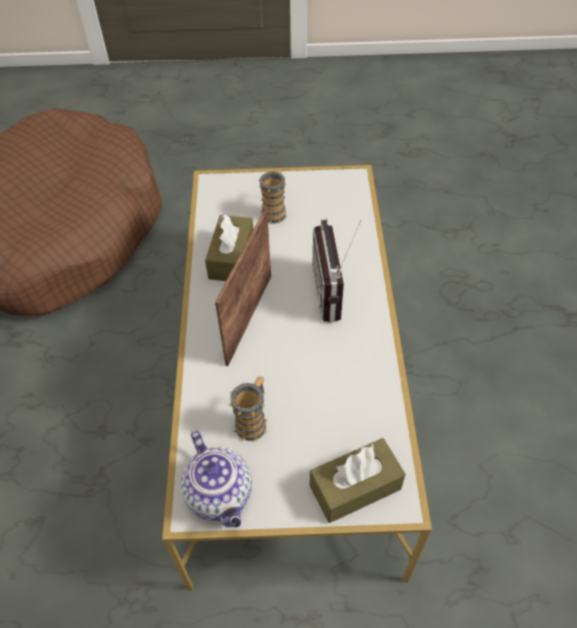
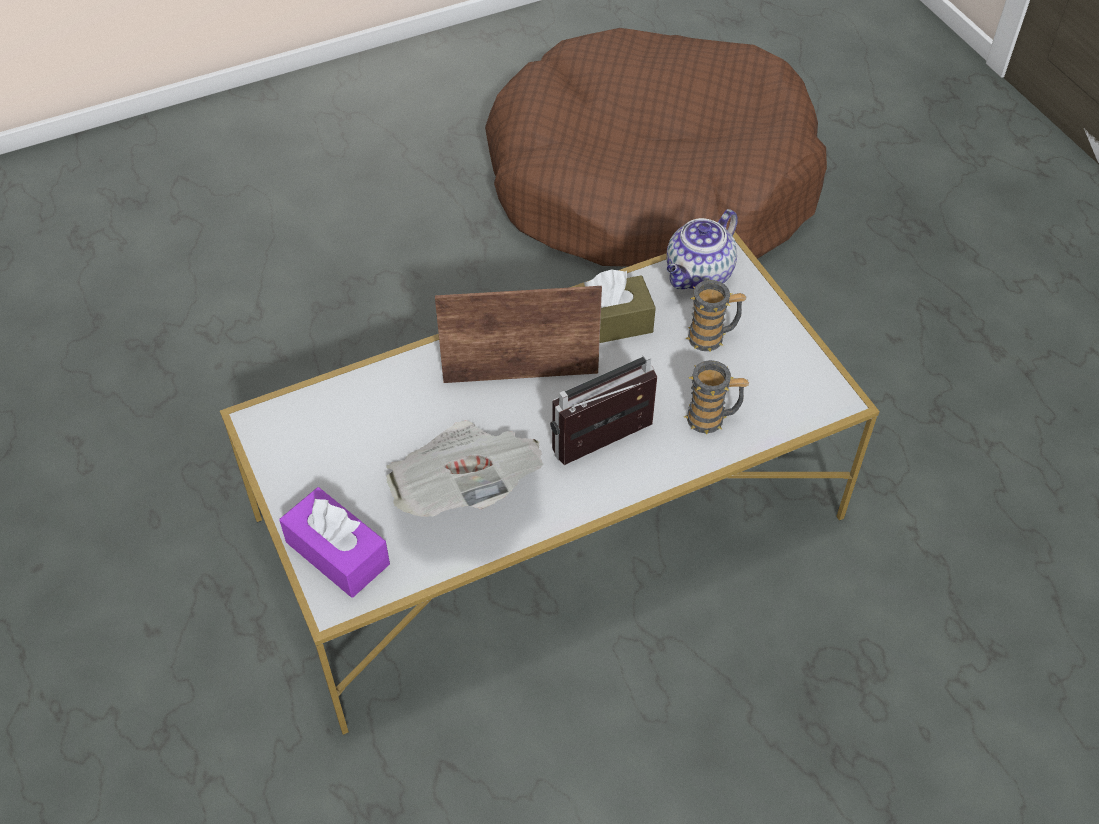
camera: 65 degrees right, 0 degrees up
(220, 495) = (282, 438): teapot -> teapot (698, 276)
(253, 421) = (381, 433): mug -> mug (712, 418)
(333, 384) = (464, 490): none -> newspaper
(355, 487) = (337, 553): brown tissue box -> purple tissue box

